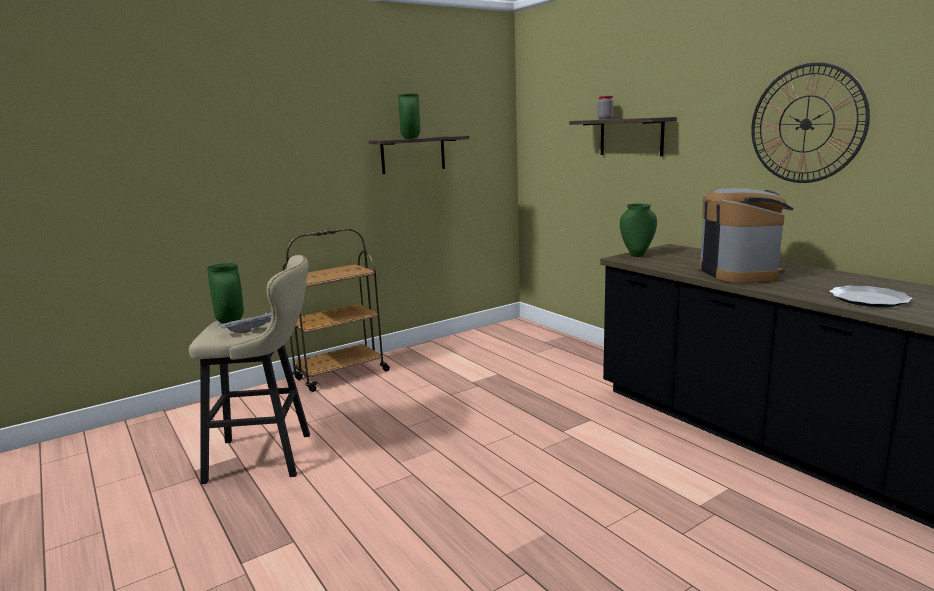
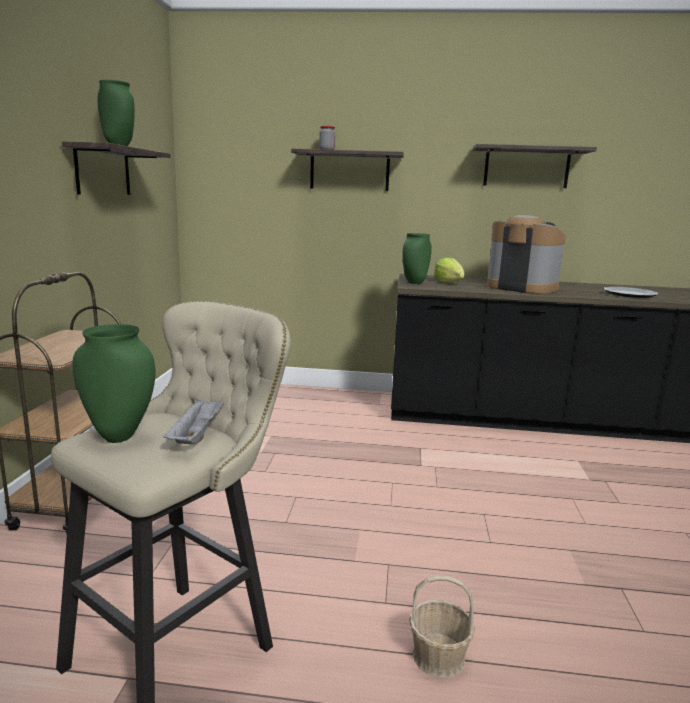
camera: 50 degrees left, 0 degrees up
(345, 525) = (439, 657): none -> basket
(676, 258) = (449, 282): none -> lettuce
(806, 124) = (526, 167): wall clock -> shelf

